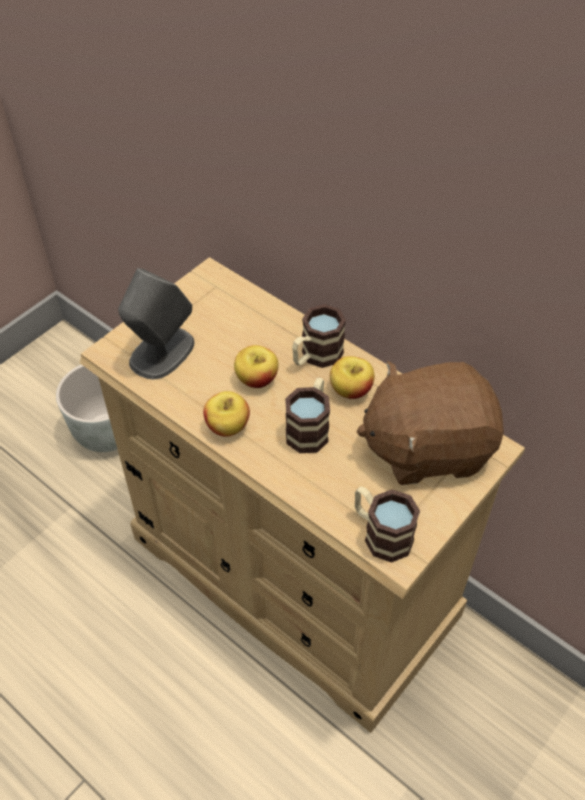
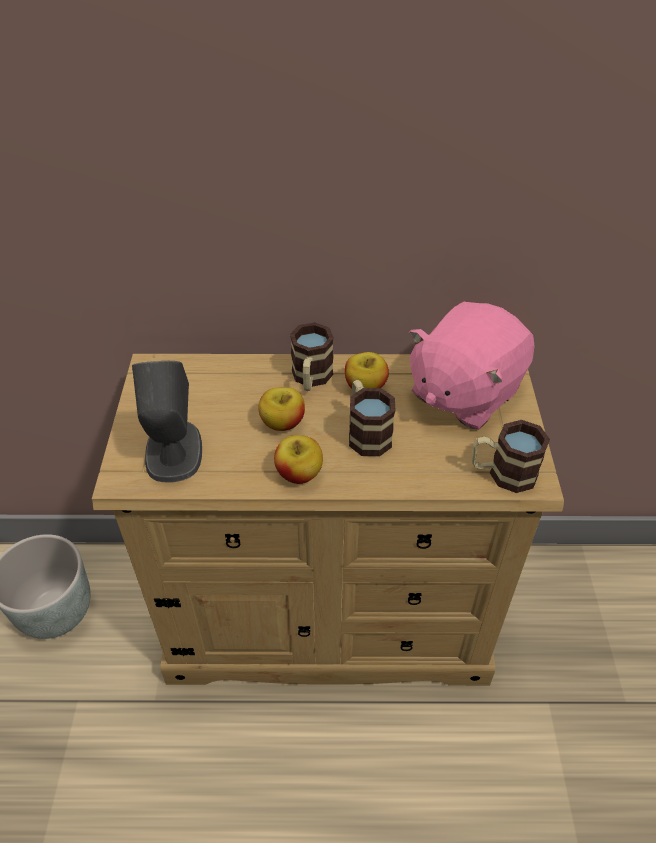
camera: 40 degrees left, 5 degrees down
(427, 447) = (463, 393): brown plush toy -> pink plush toy

